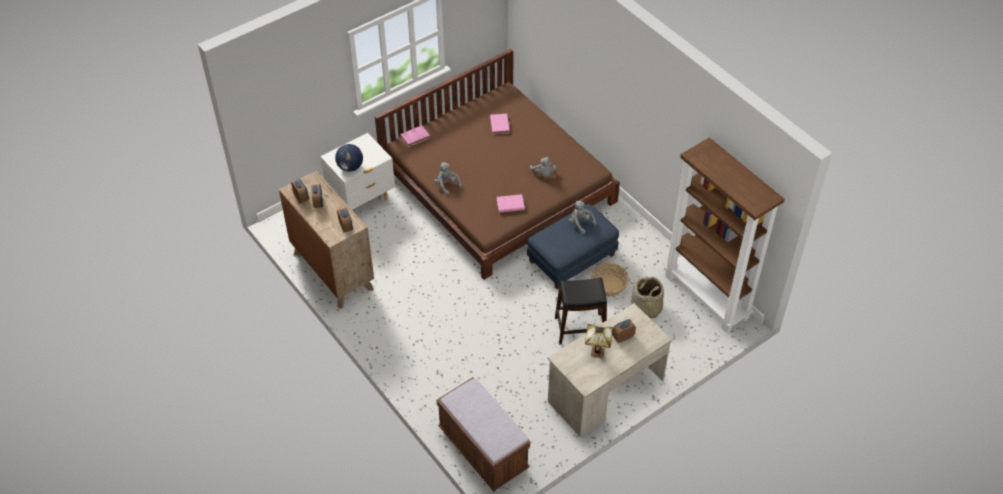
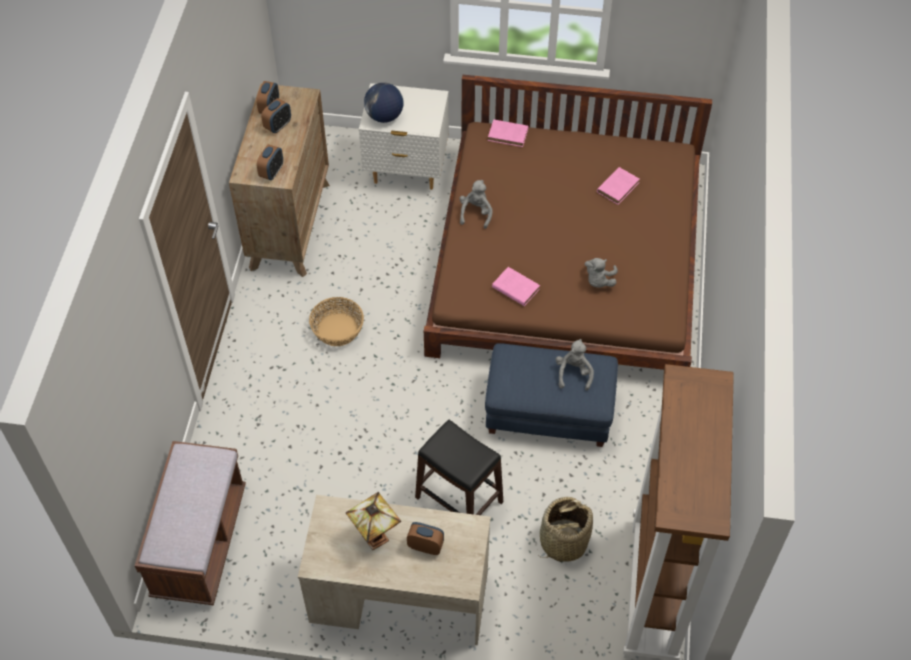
camera: 45 degrees right, 5 degrees up
(609, 285) = (553, 478): basket -> basket (338, 330)

